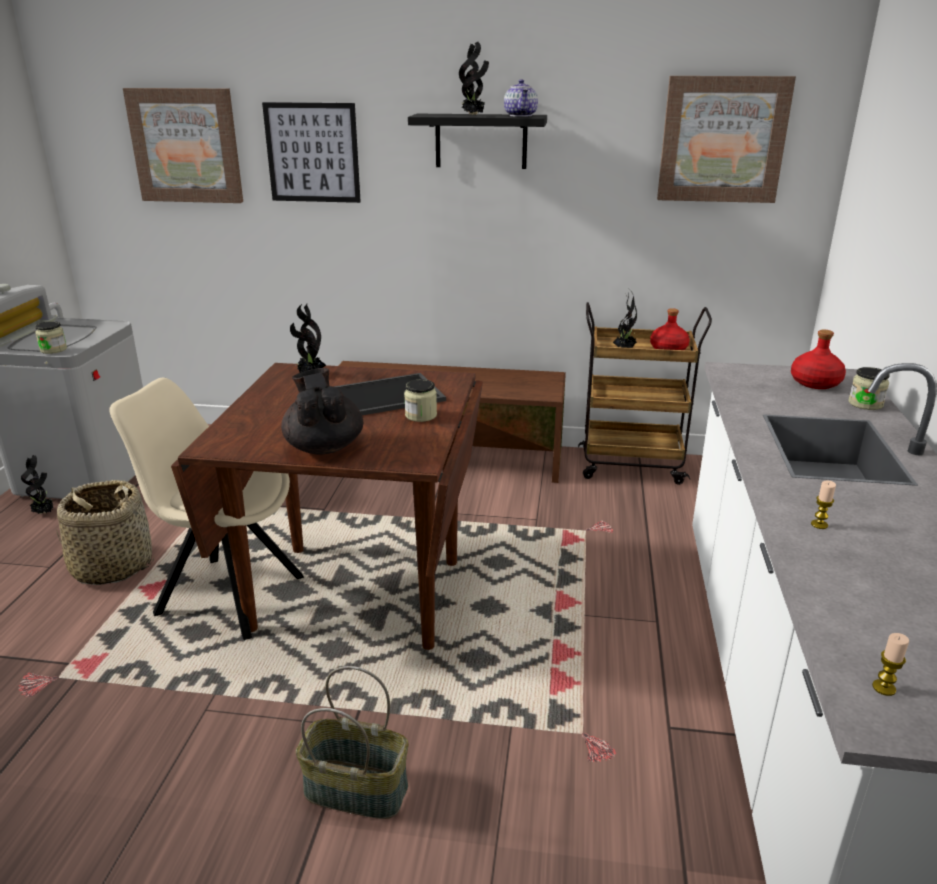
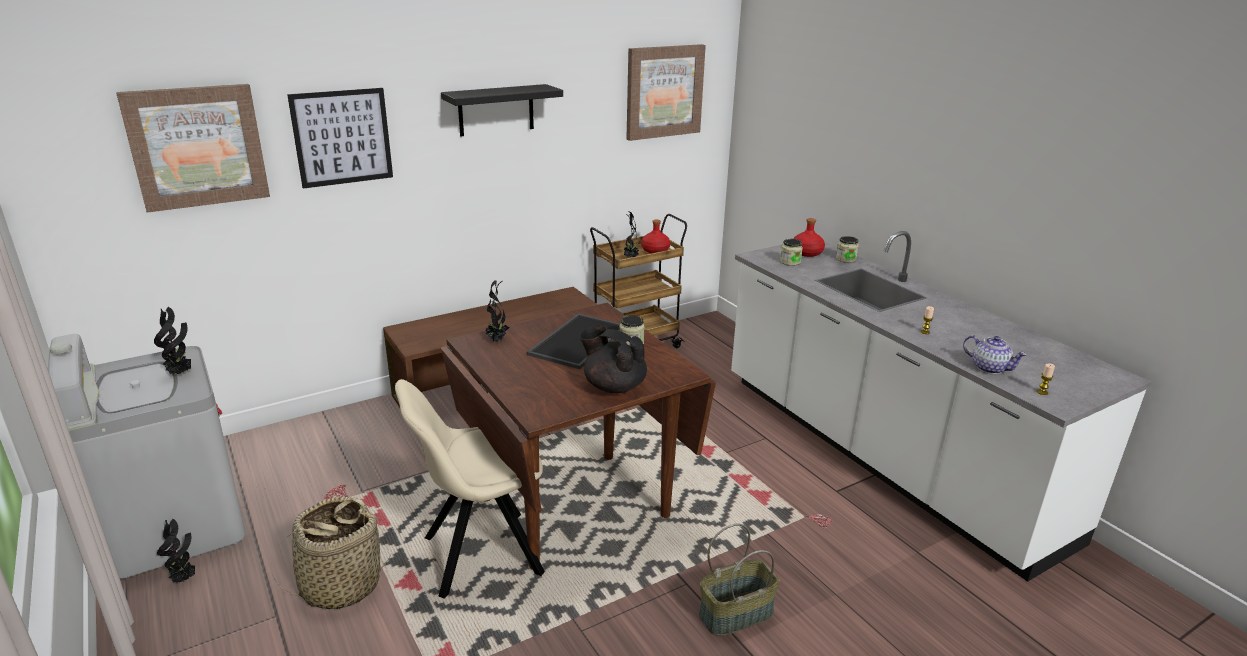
camera: 40 degrees left, 0 degrees up
(53, 349) = (170, 397): jar -> jar (790, 262)
(473, 115) = (503, 92): potted plant -> potted plant (181, 373)
(520, 115) = (536, 88): teapot -> teapot (989, 368)

